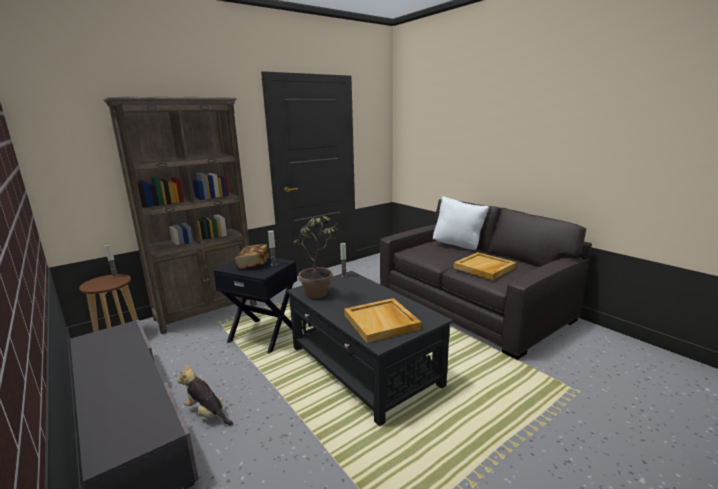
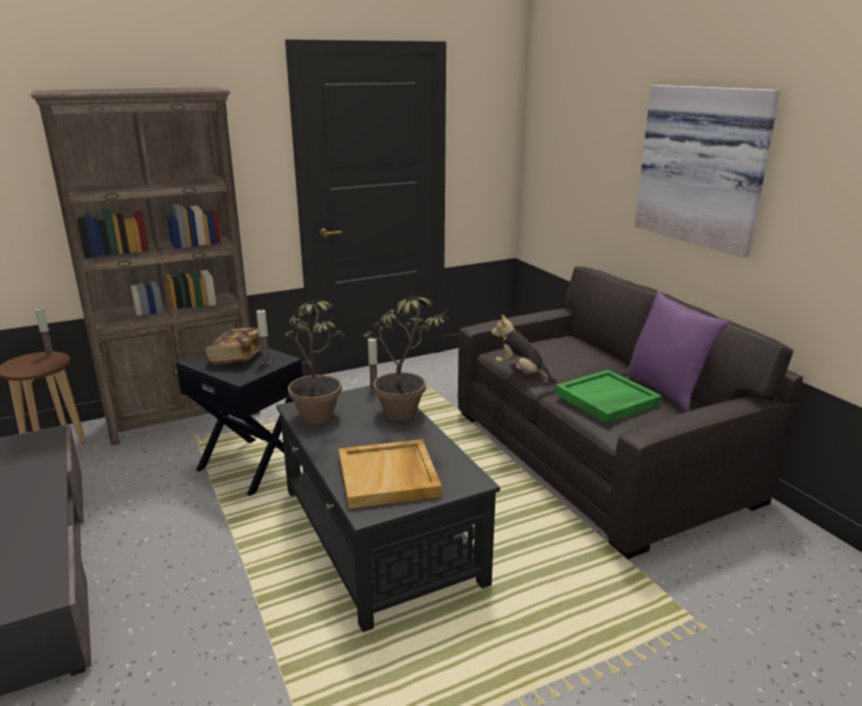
camera: 10 degrees right, 5 degrees up
(207, 413) = (134, 575): plush toy -> plush toy (522, 373)
(374, 288) = (407, 417): none -> potted plant
(458, 246) = (589, 352): white pillow -> none
(484, 268) = (606, 400): beige tray -> green tray
(513, 260) = (665, 390): none -> purple pillow
(516, 133) = (704, 166): none -> picture

